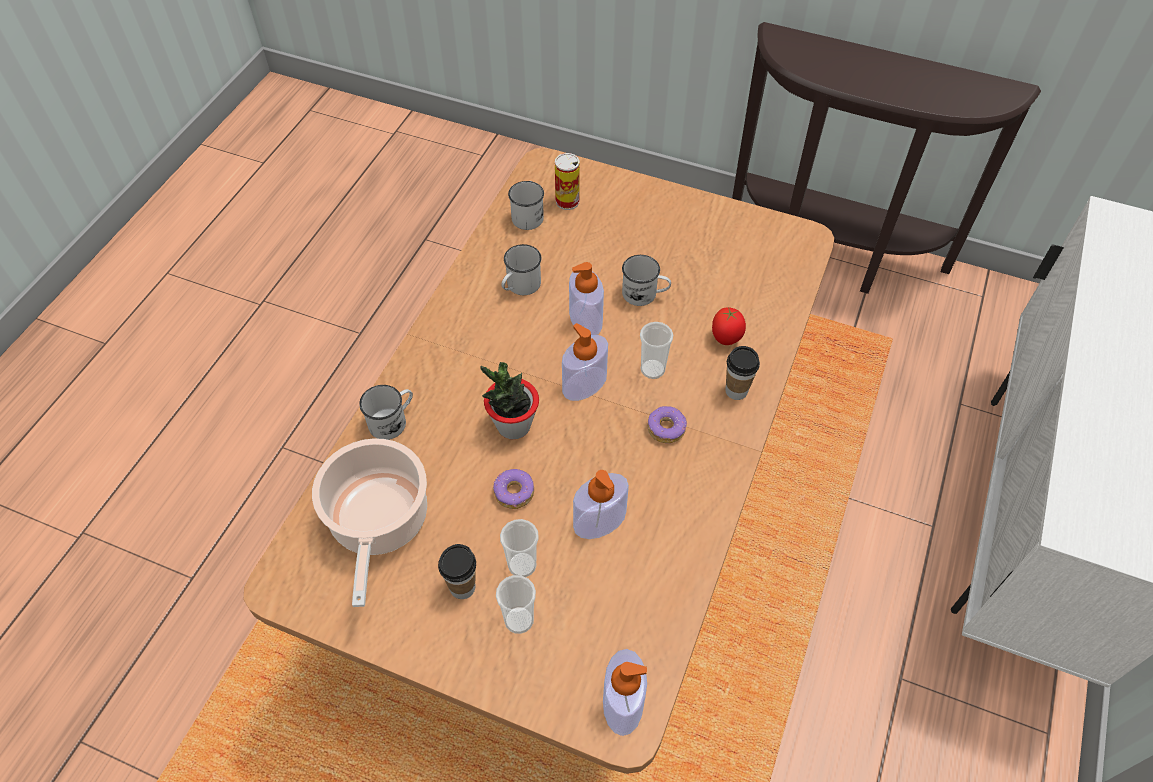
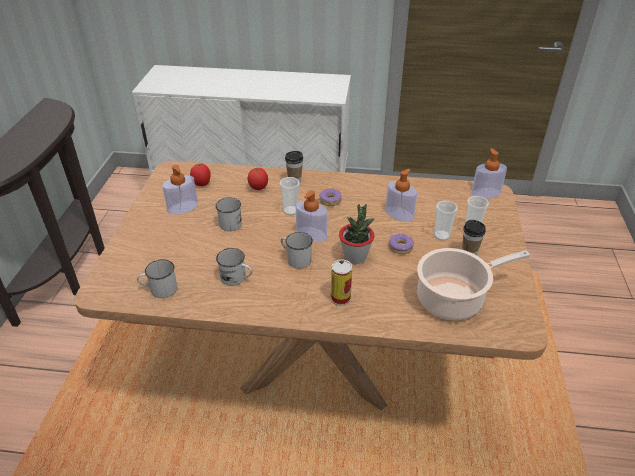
camera: 105 degrees left, 15 degrees down
(392, 421) = (378, 314): white mug -> white mug (296, 259)
(567, 201) = (142, 271): can -> can (340, 298)
(586, 318) = (258, 243): soap dispenser -> soap dispenser (183, 207)
(753, 271) = (202, 184): none -> tomato

